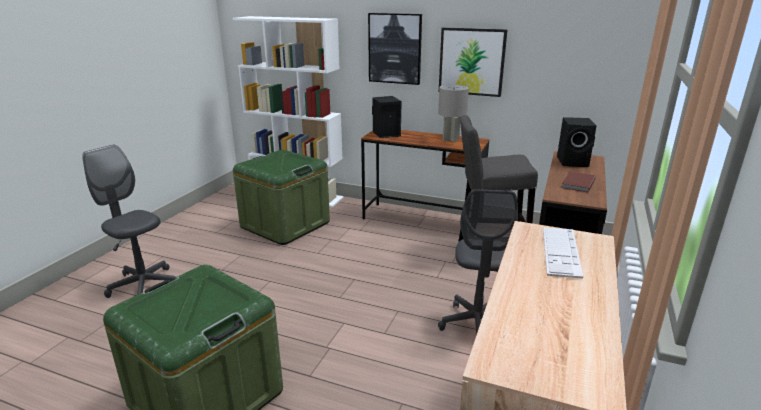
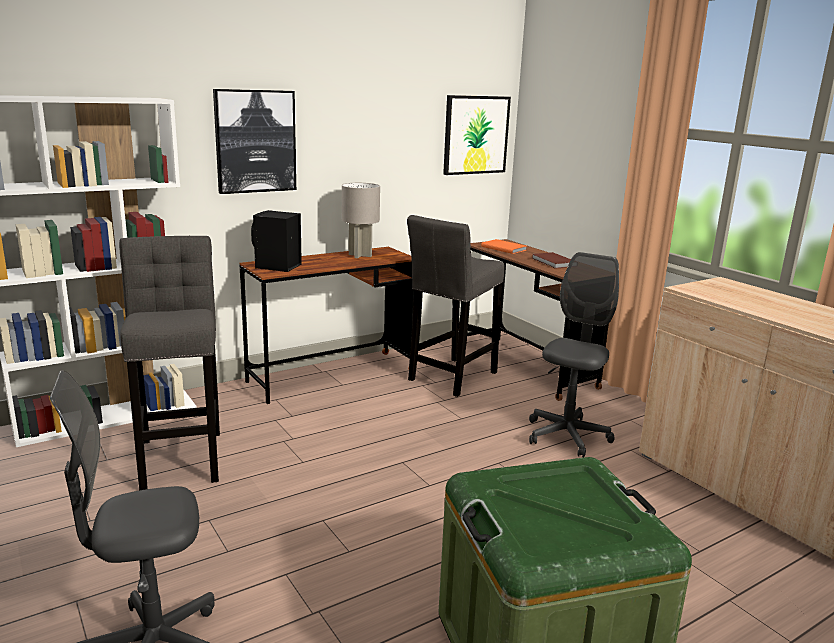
camera: 55 degrees left, 5 degrees down
(285, 225) = (181, 456): green storage box -> grey stool
(471, 62) = (357, 152): picture -> picture (475, 135)
(476, 325) = (567, 436): grey office chair -> grey office chair turned 105 degrees counterclockwise
(560, 252) = (739, 294): keyboard -> none
(574, 162) = (504, 248): black speaker -> orange book

